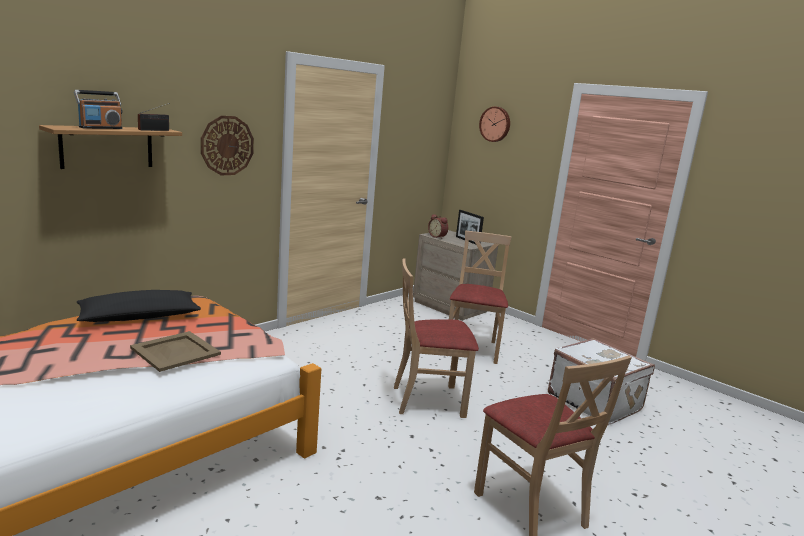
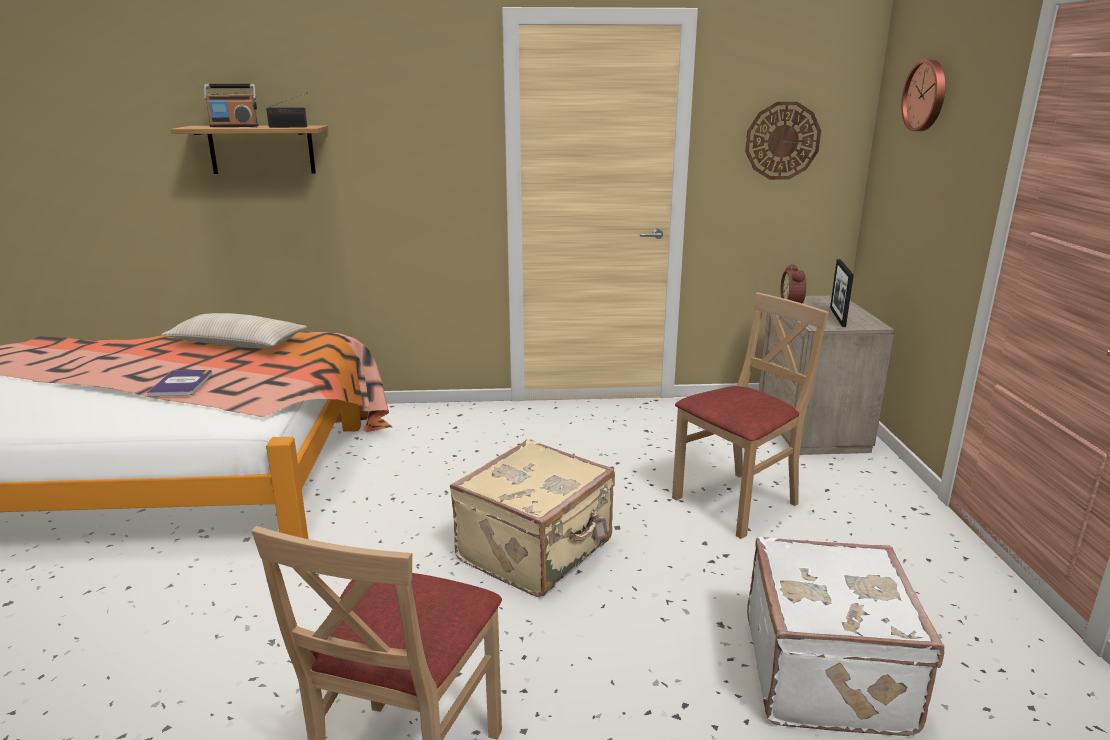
camera: 45 degrees right, 5 degrees up
(139, 317) = (237, 344): black pillow -> beige pillow
(176, 351) = (182, 384): beige tray -> book
(227, 145) = (415, 146): wall clock -> wall clock (782, 141)
(428, 400) = (537, 551): beige chair -> beige suitcase

